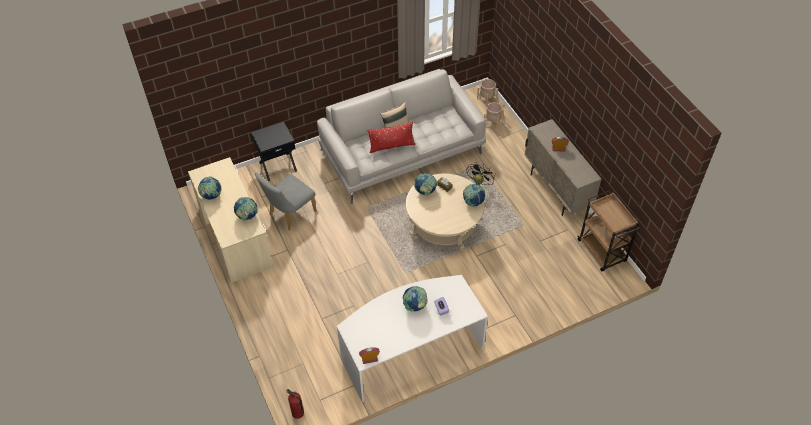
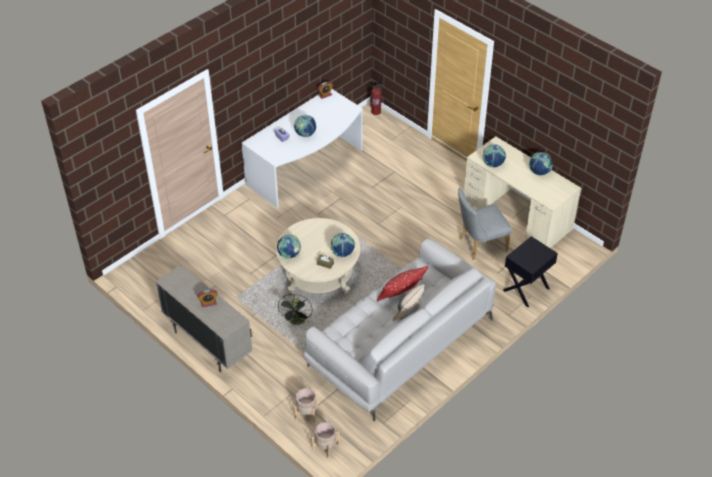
camera: 160 degrees right, 5 degrees down
(289, 214) = (479, 245): grey chair -> grey chair turned 135 degrees counterclockwise
(602, 252) = (148, 291): brown cart -> none

